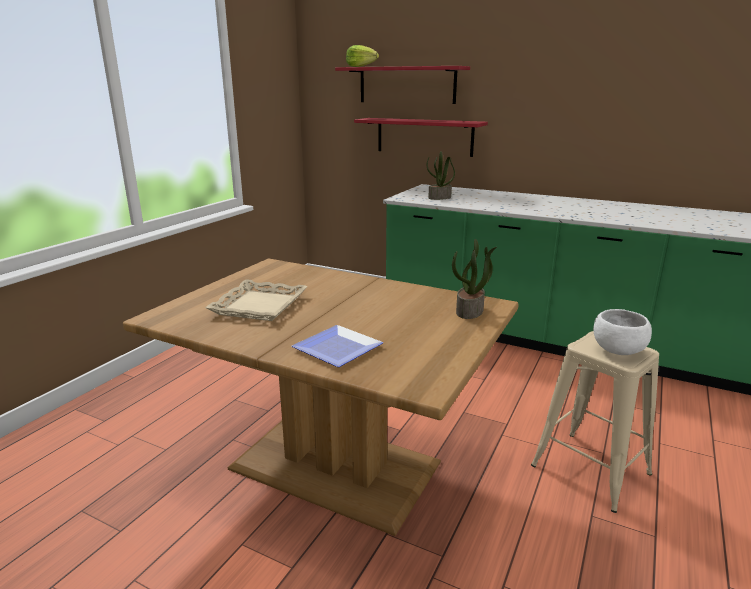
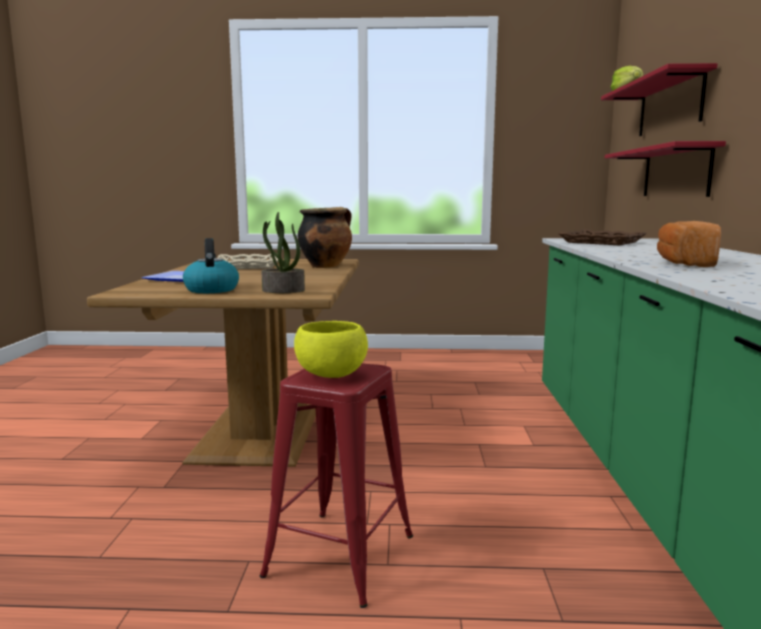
camera: 65 degrees right, 10 degrees down
(313, 276) = (326, 266): none -> cooking pot
(439, 198) = (601, 242): potted plant -> brown tray
(440, 339) = (211, 289): none -> kettle
(577, 211) = (683, 263): none -> bread
(589, 469) = (341, 554): beige stool -> red stool
(617, 351) = (331, 375): white bowl -> yellow bowl

